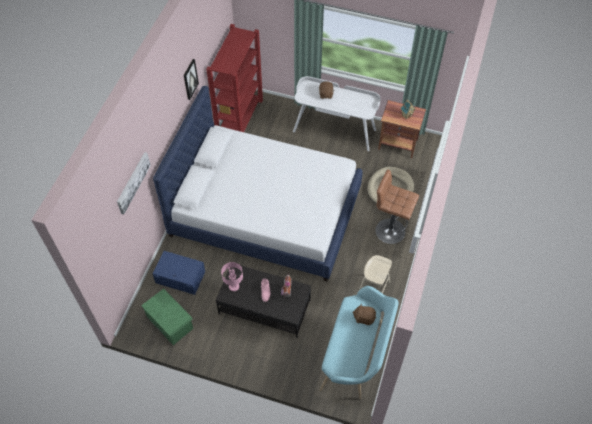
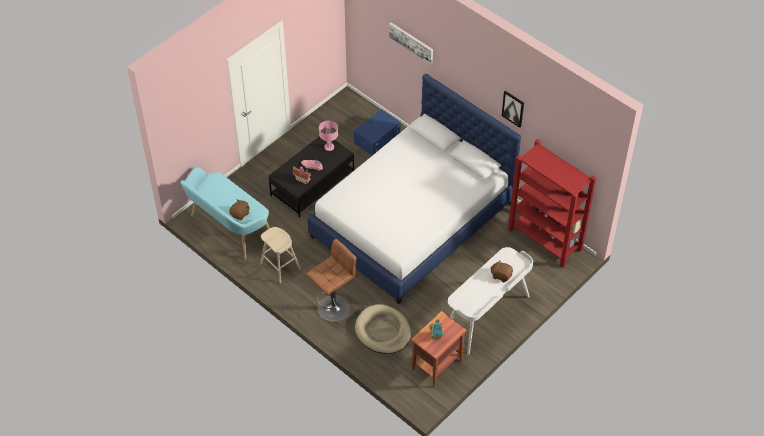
camera: 115 degrees right, 5 degrees down
(170, 322) = (338, 120): green storage box -> none

